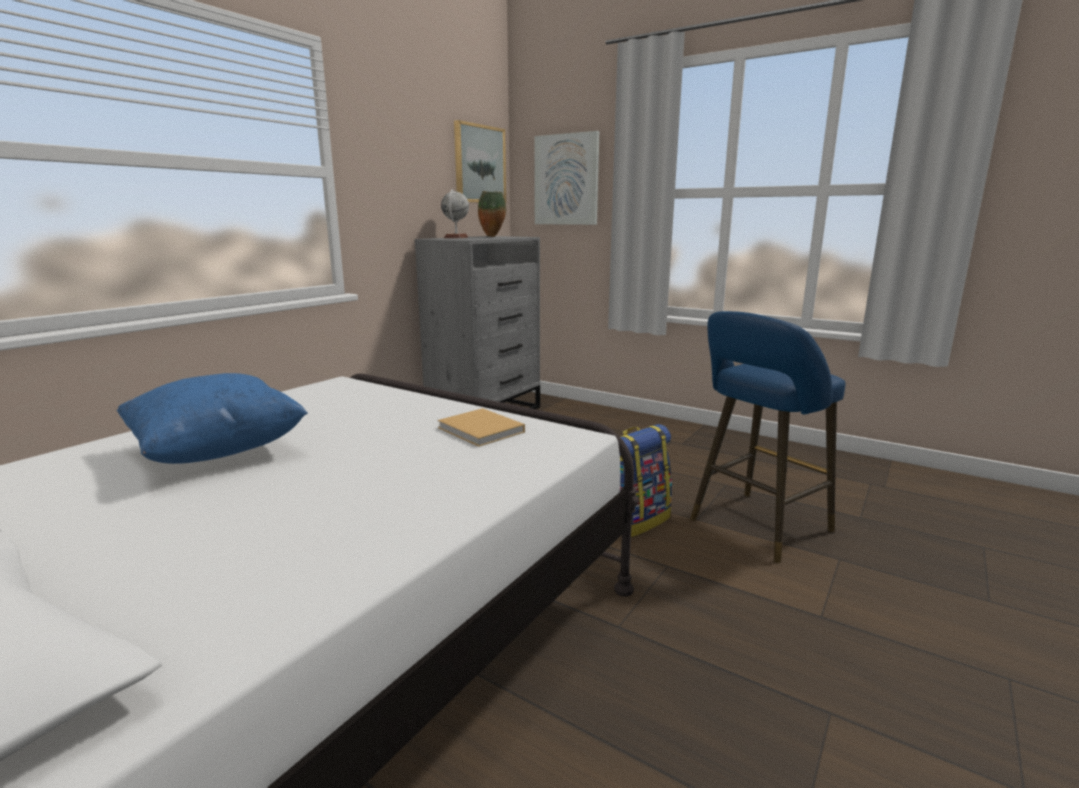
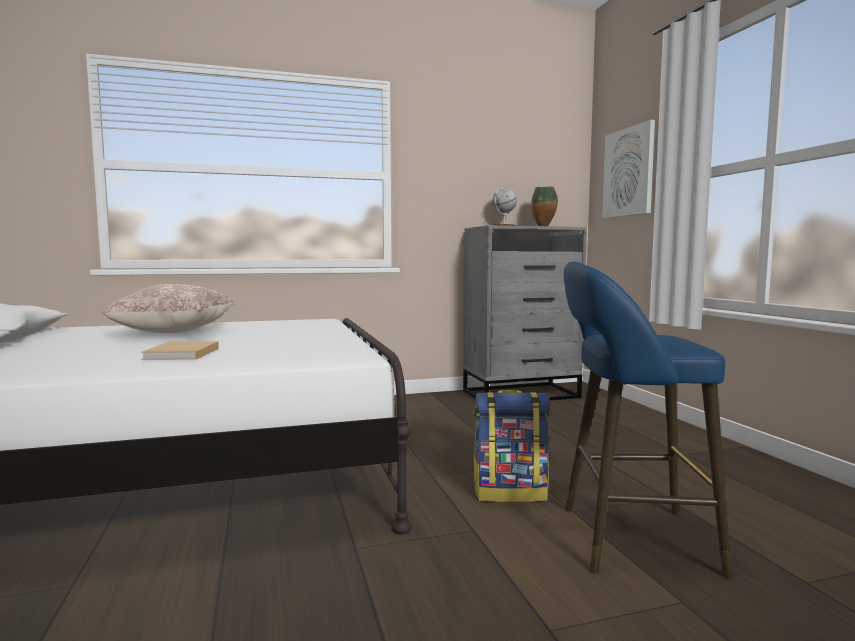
camera: 40 degrees right, 10 degrees down
(218, 452) = (174, 333): blue pillow -> beige pillow
(479, 164) = (549, 166): picture -> none
(482, 430) = (312, 345): beige book -> beige book (181, 354)

